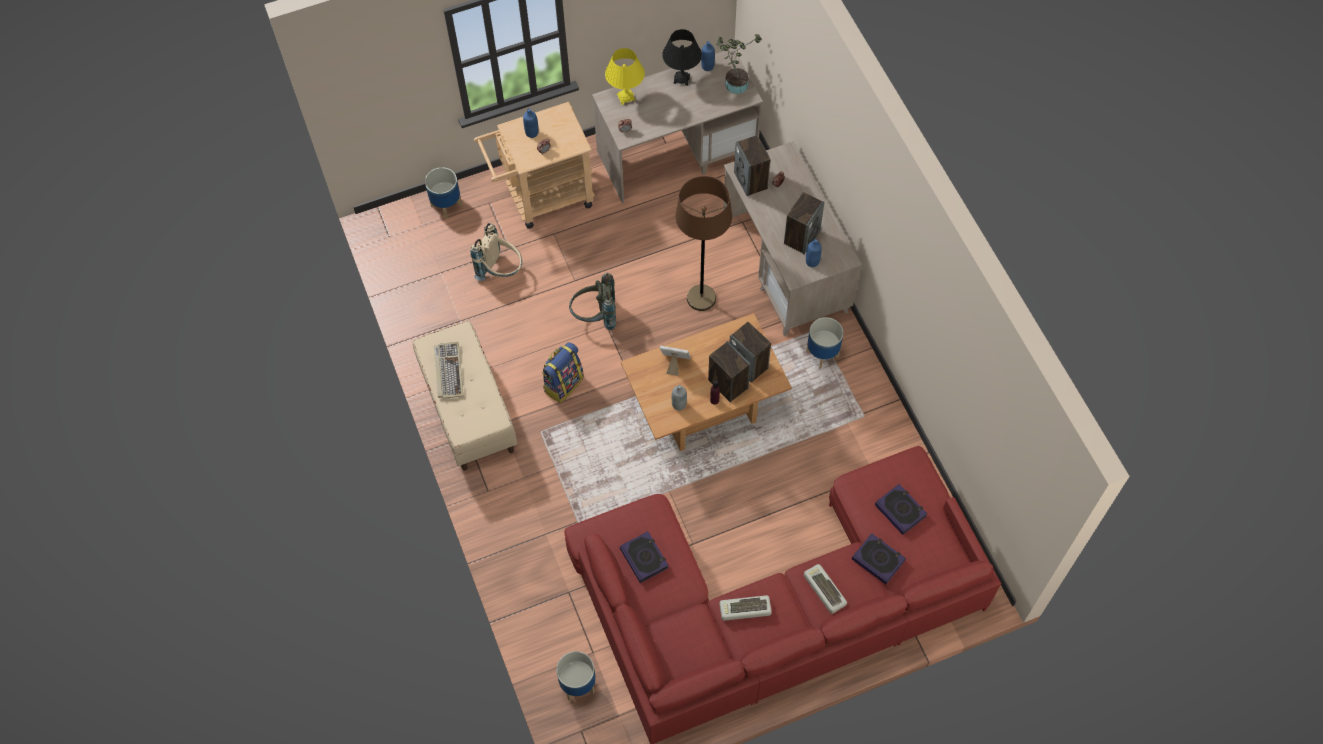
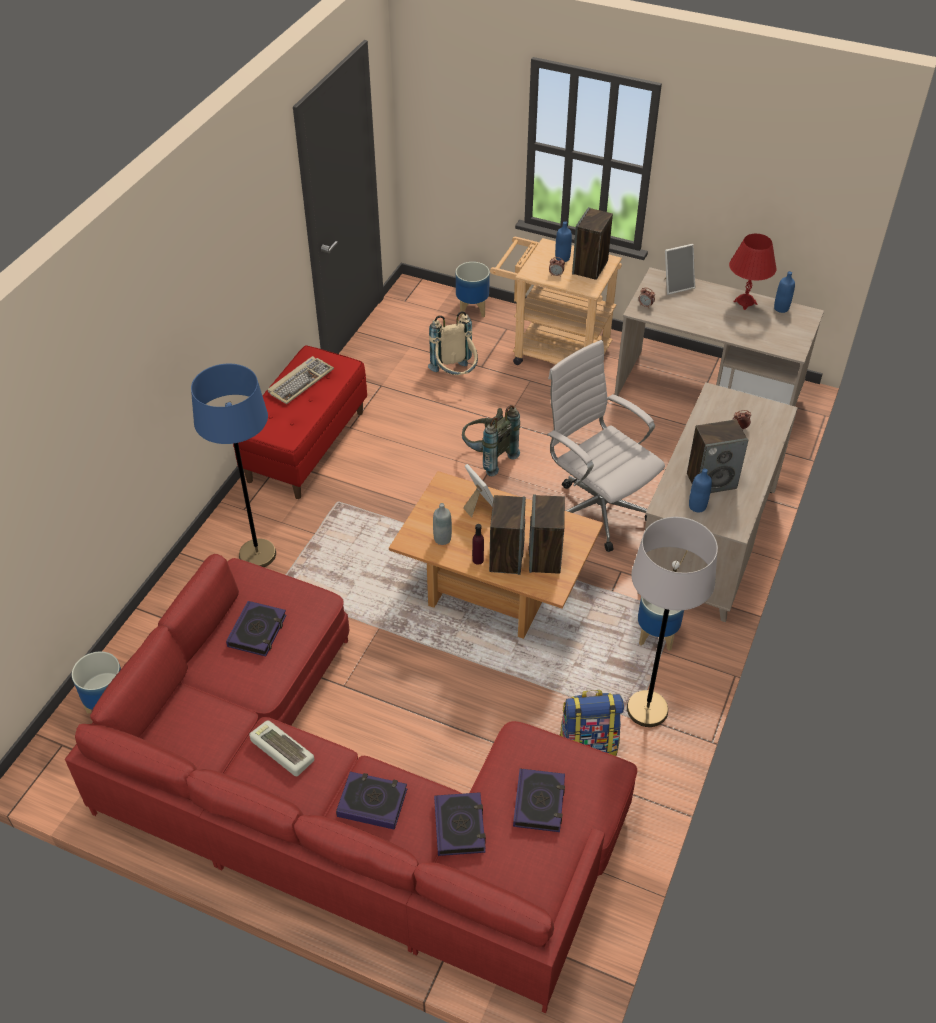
camera: 45 degrees right, 15 degrees down
(468, 410) = (306, 445): beige bench -> red bench
(538, 512) = (257, 555): none -> blue floor lamp
(563, 383) = (400, 483): backpack -> backpack (588, 744)
(625, 97) = (676, 285): yellow table lamp -> picture frame
(681, 79) = (745, 302): black table lamp -> red table lamp
(701, 298) = (596, 509): brown floor lamp -> white office chair
(734, 83) = (792, 333): potted plant -> none
(751, 180) = (716, 409): speaker -> speaker (590, 268)
(823, 590) = (372, 802): keyboard -> book
(864, 405) = (647, 710): none -> grey floor lamp

